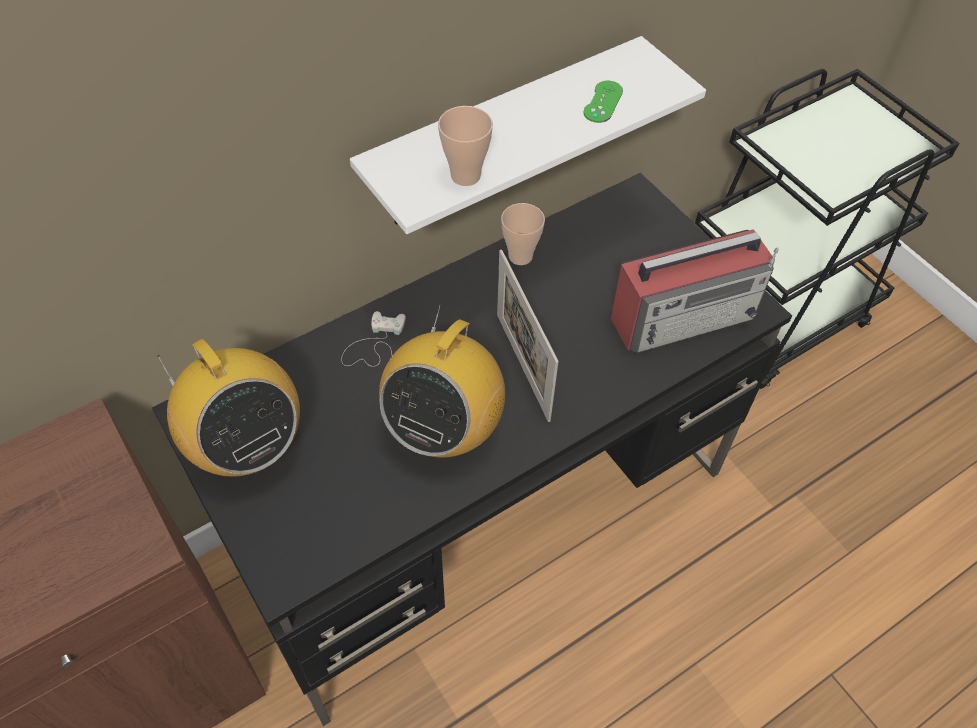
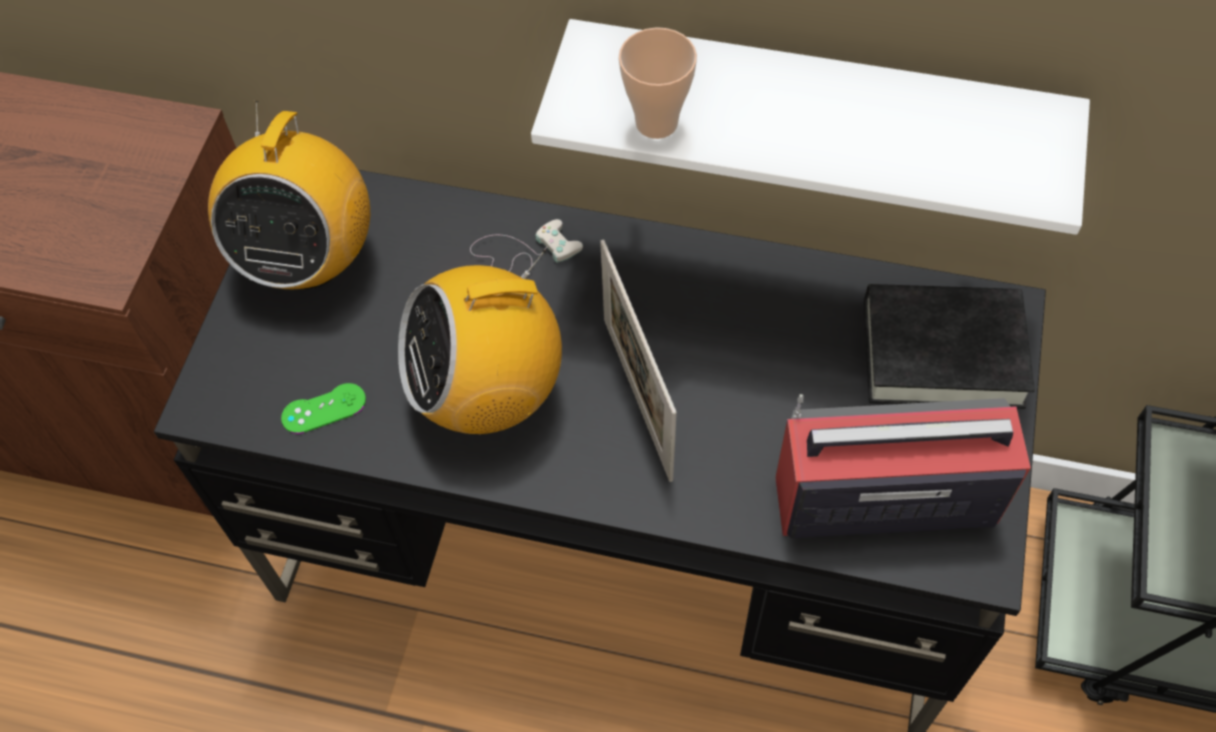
camera: 50 degrees right, 5 degrees up
(520, 256) = (778, 278): cup -> none
(522, 366) = (637, 397): picture frame -> picture frame turned 45 degrees counterclockwise
(603, 102) = (923, 148): green game controller -> green game controller (324, 409)
(632, 233) = (942, 353): none -> black book
(685, 317) = (881, 498): radio -> radio turned 150 degrees clockwise

